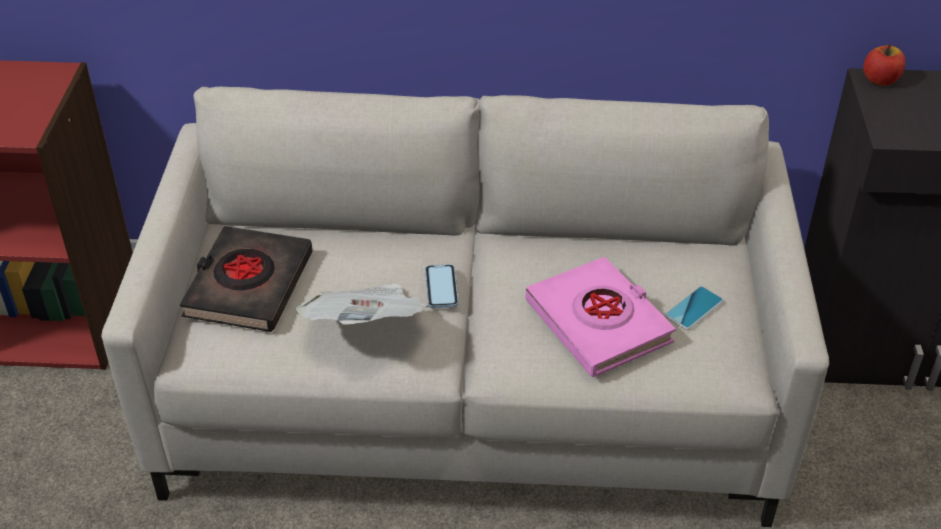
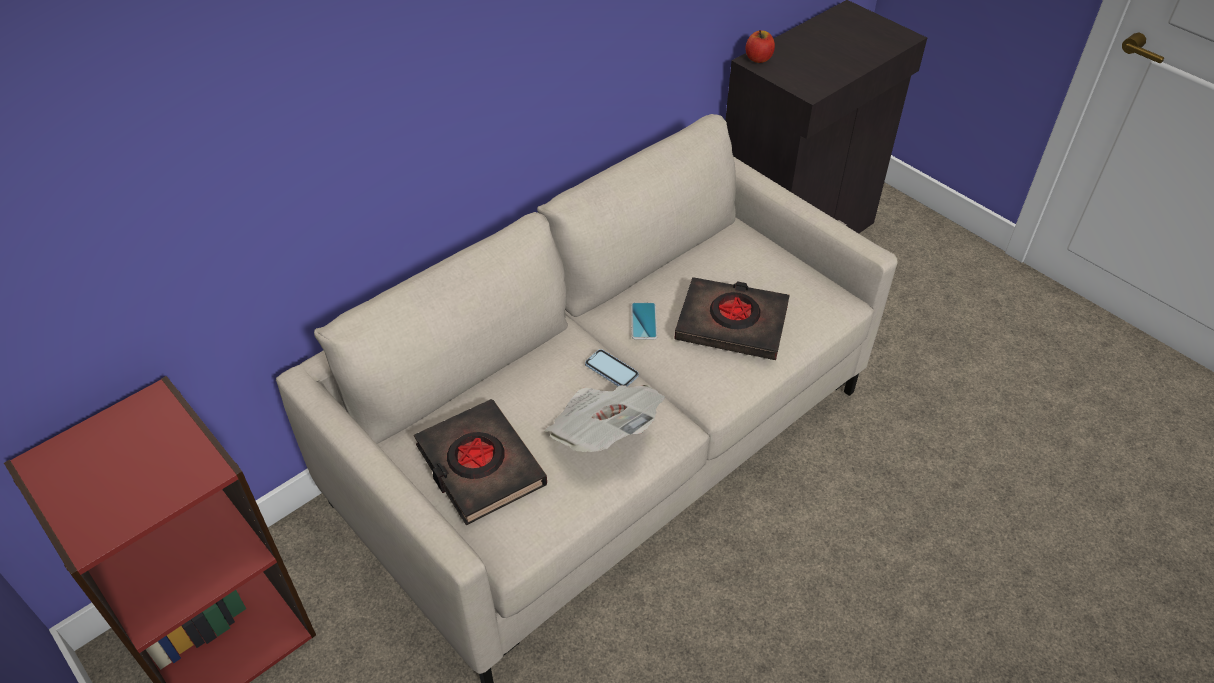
camera: 45 degrees left, 5 degrees up
(599, 323) = (732, 324): pink book -> black book
(694, 308) = (769, 277): phone -> phone (643, 321)

